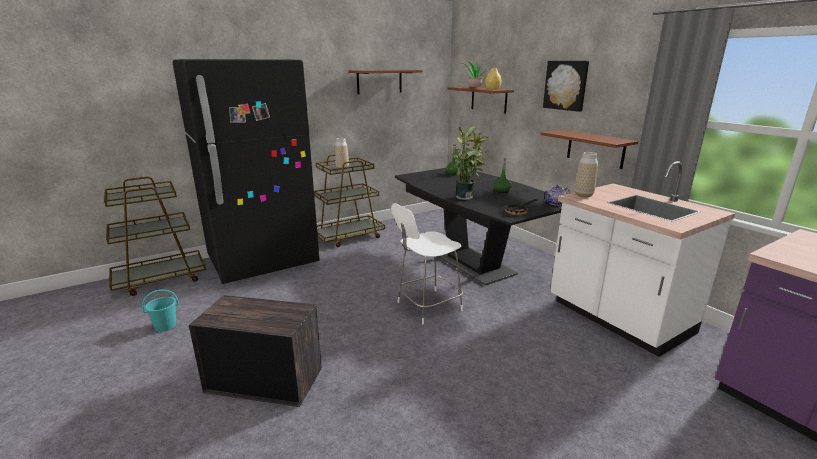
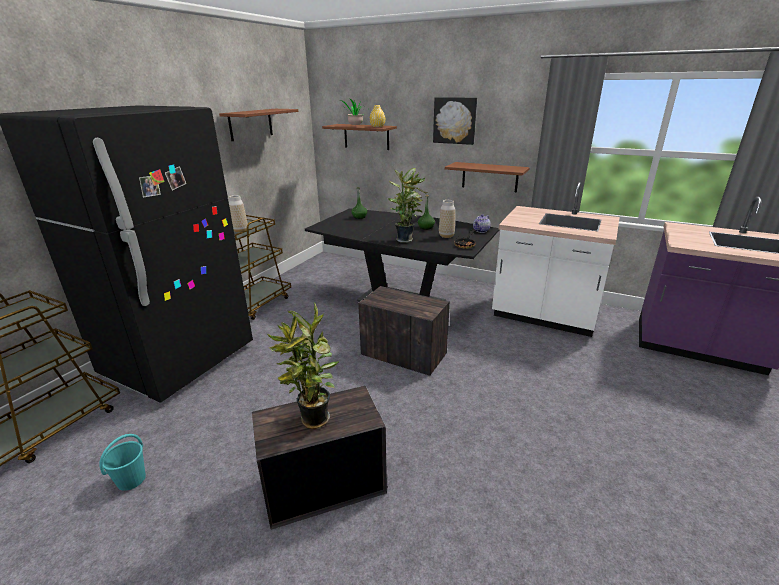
camera: 30 degrees left, 5 degrees up
(250, 314) = (312, 421): none -> potted plant
(427, 307) = (402, 353): white chair -> crate
(583, 195) = (515, 220): vase -> vase (446, 236)

